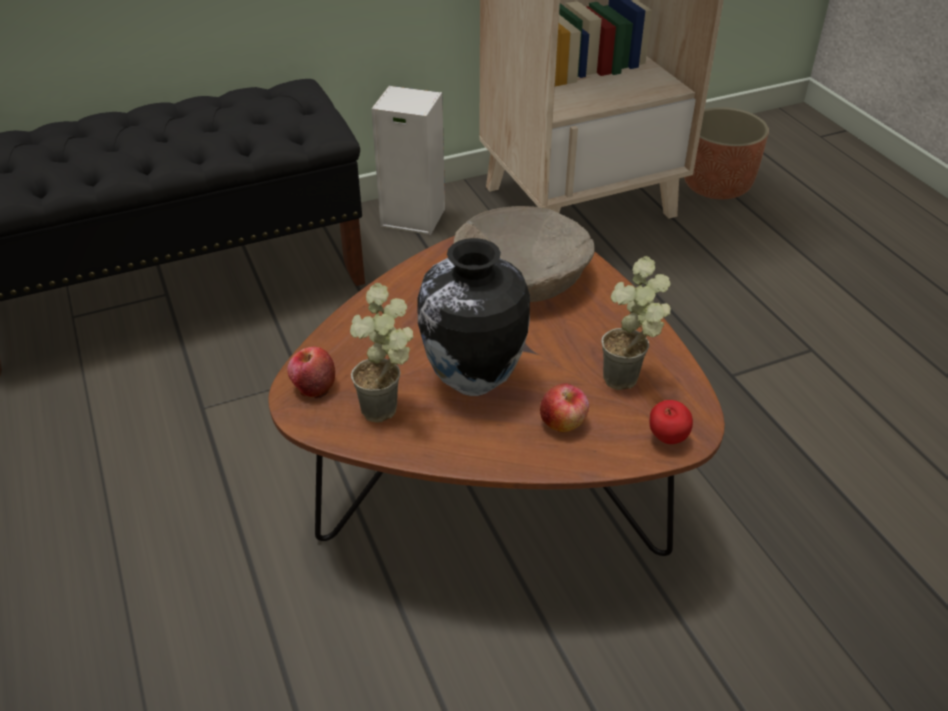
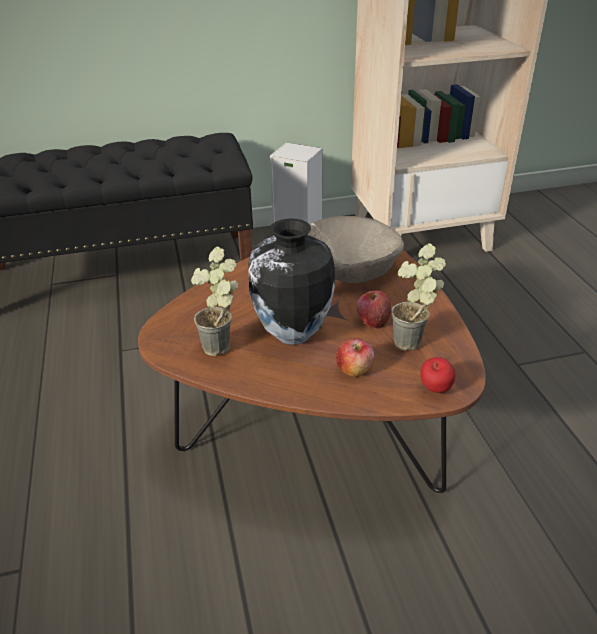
camera: 10 degrees right, 5 degrees down
(313, 386) = (174, 327): apple -> apple (372, 320)
(715, 186) = (525, 232): planter -> none

